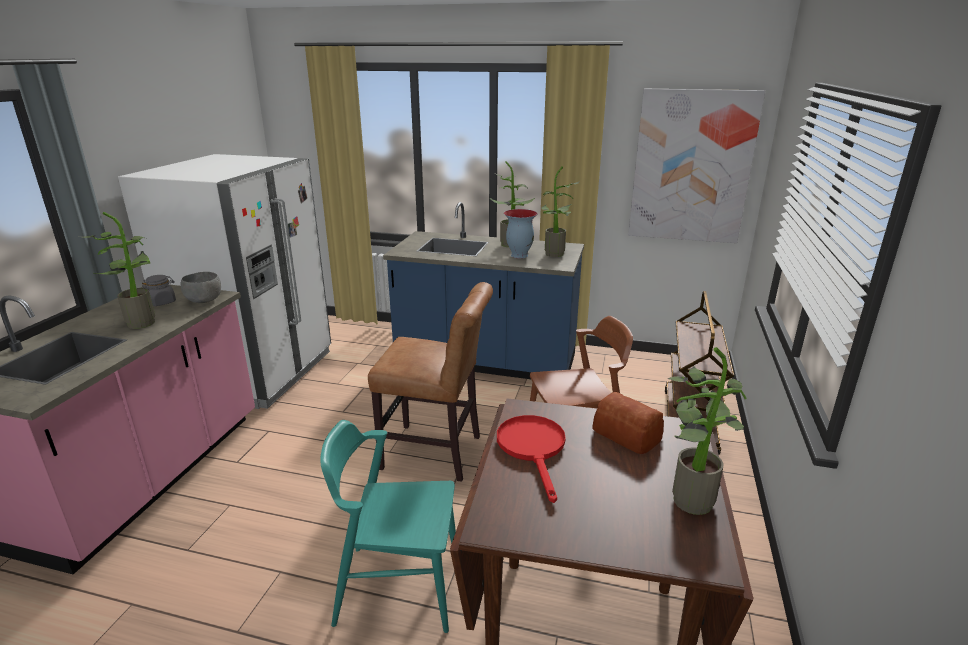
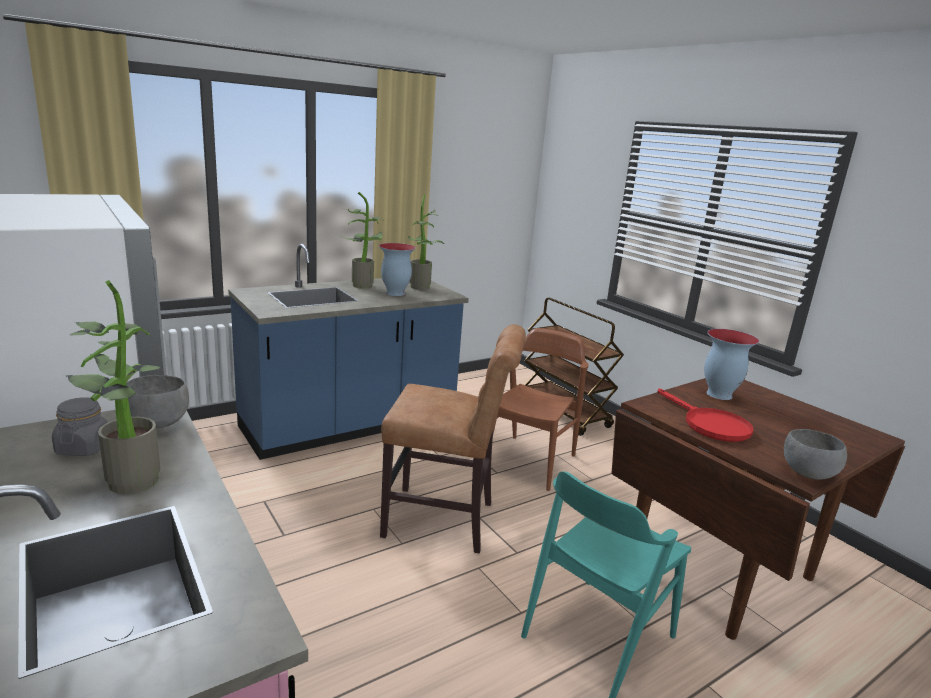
camera: 50 degrees left, 5 degrees down
(437, 453) = (445, 521): brown chair -> brown chair turned 45 degrees clockwise
(504, 529) = (806, 474): none -> grey bowl
(533, 449) = (709, 424): red frying pan -> red frying pan turned 150 degrees counterclockwise
(626, 433) = (718, 394): bread -> vase
(689, 497) = (808, 412): potted plant -> none
(691, 167) = (490, 193): picture -> none

